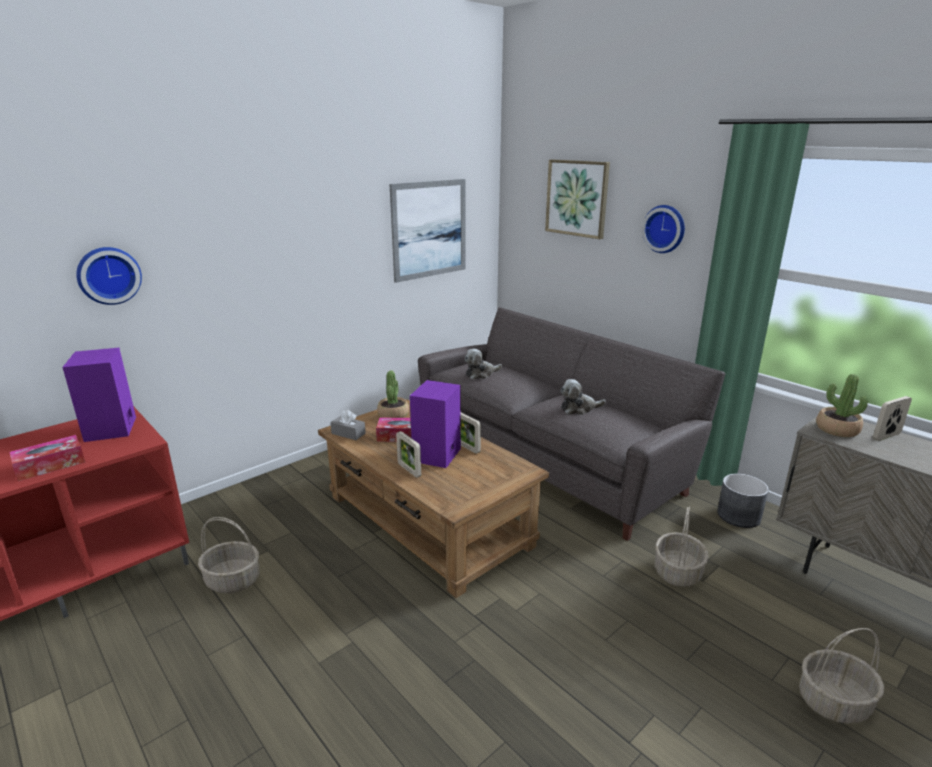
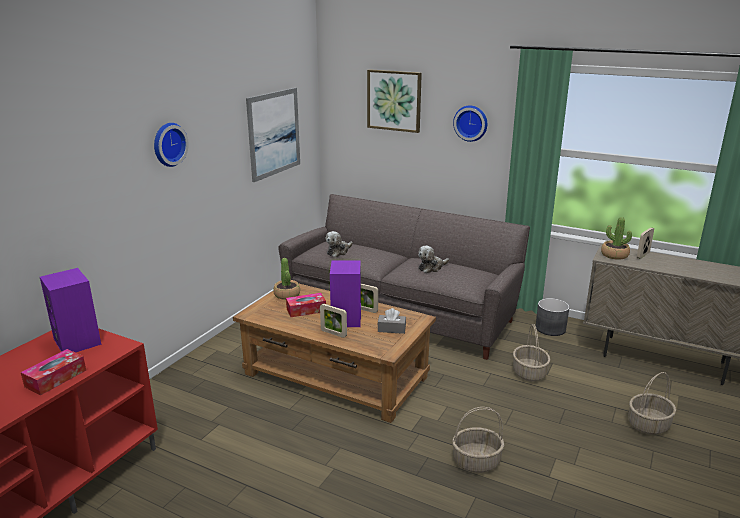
camera: 20 degrees left, 0 degrees up
(108, 275) = (51, 204): wall clock -> wall clock (168, 144)
(233, 580) = (206, 451): basket -> basket (477, 461)
(348, 433) = (262, 315): grey tissue box -> grey tissue box (391, 329)

